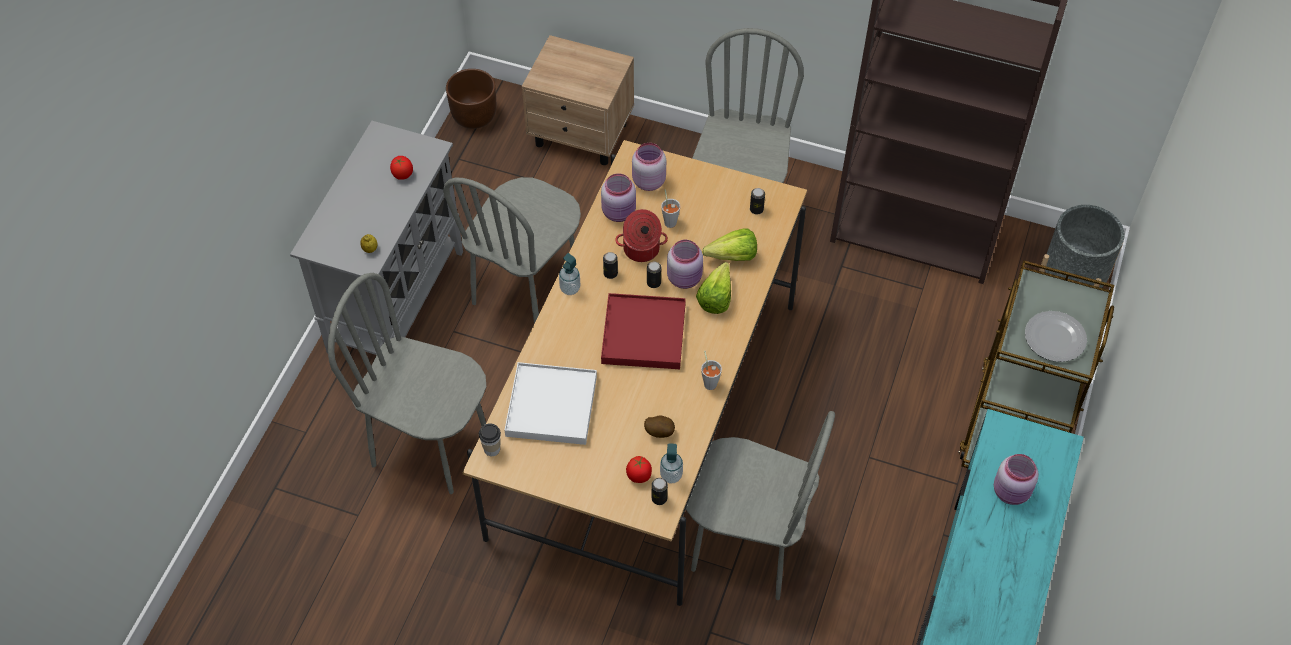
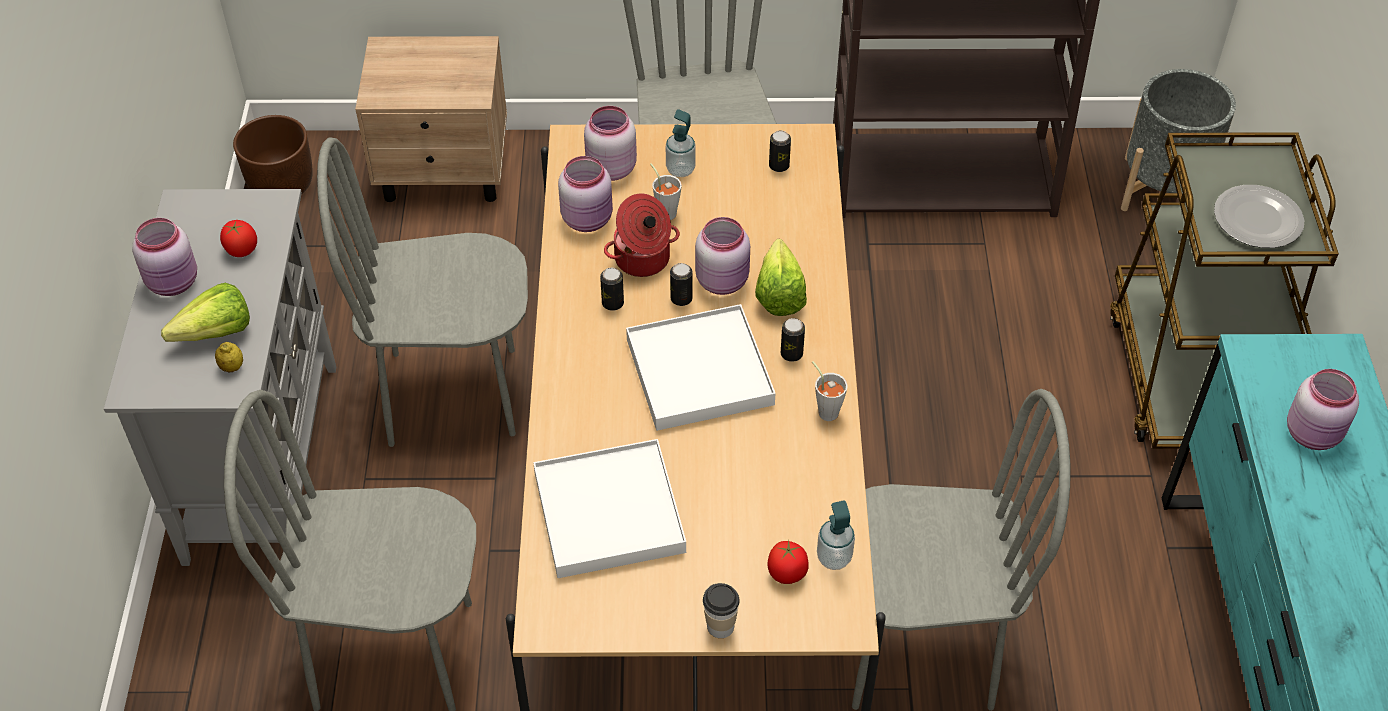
camera: 20 degrees left, 5 degrees down
(356, 185) = (174, 282): none -> pink jar
(492, 449) = (544, 603): cup -> cup (720, 626)
(527, 292) = (452, 394): grey chair -> grey chair turned 75 degrees clockwise
(570, 288) = (562, 340): soap dispenser -> soap dispenser (680, 170)
(643, 334) = (699, 372): red tray -> white tray
(659, 432) = (787, 501): potato -> none
(659, 498) = (832, 597): can -> can (791, 354)
(728, 257) = (770, 236): lettuce -> lettuce (209, 335)

